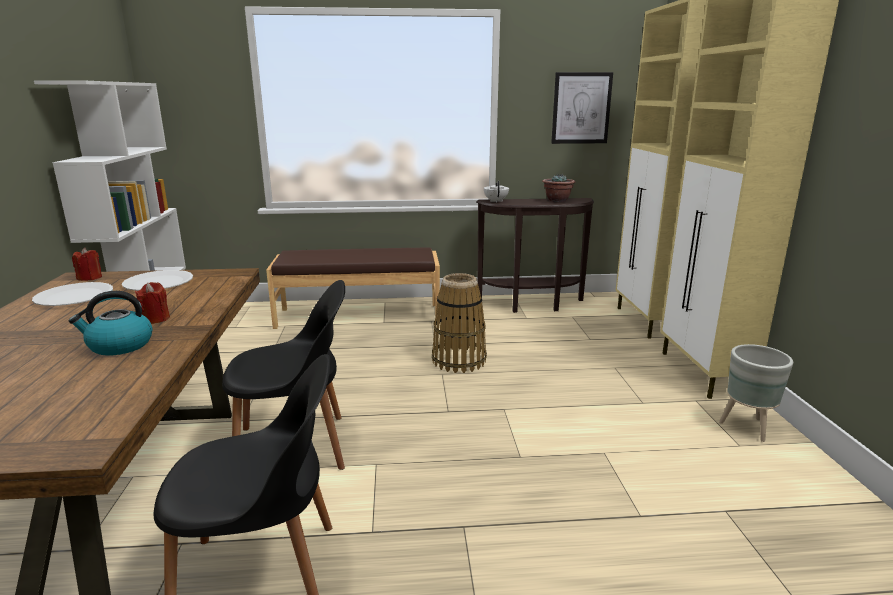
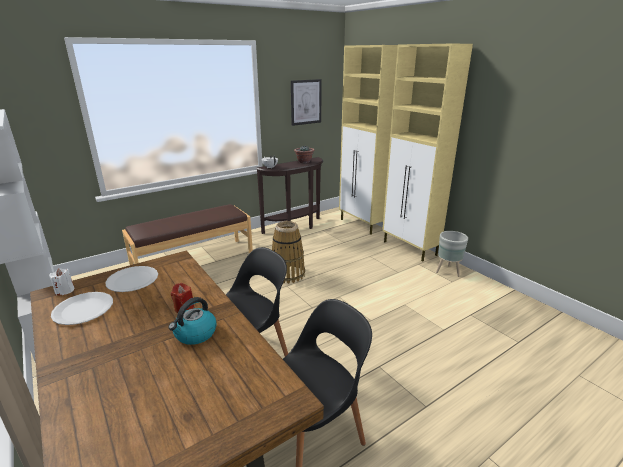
camera: 30 degrees left, 5 degrees up
(90, 278) = (64, 291): red candle -> white candle

